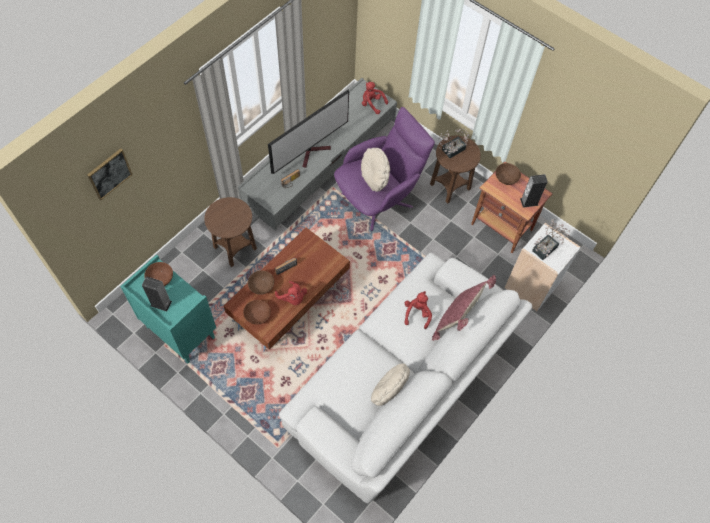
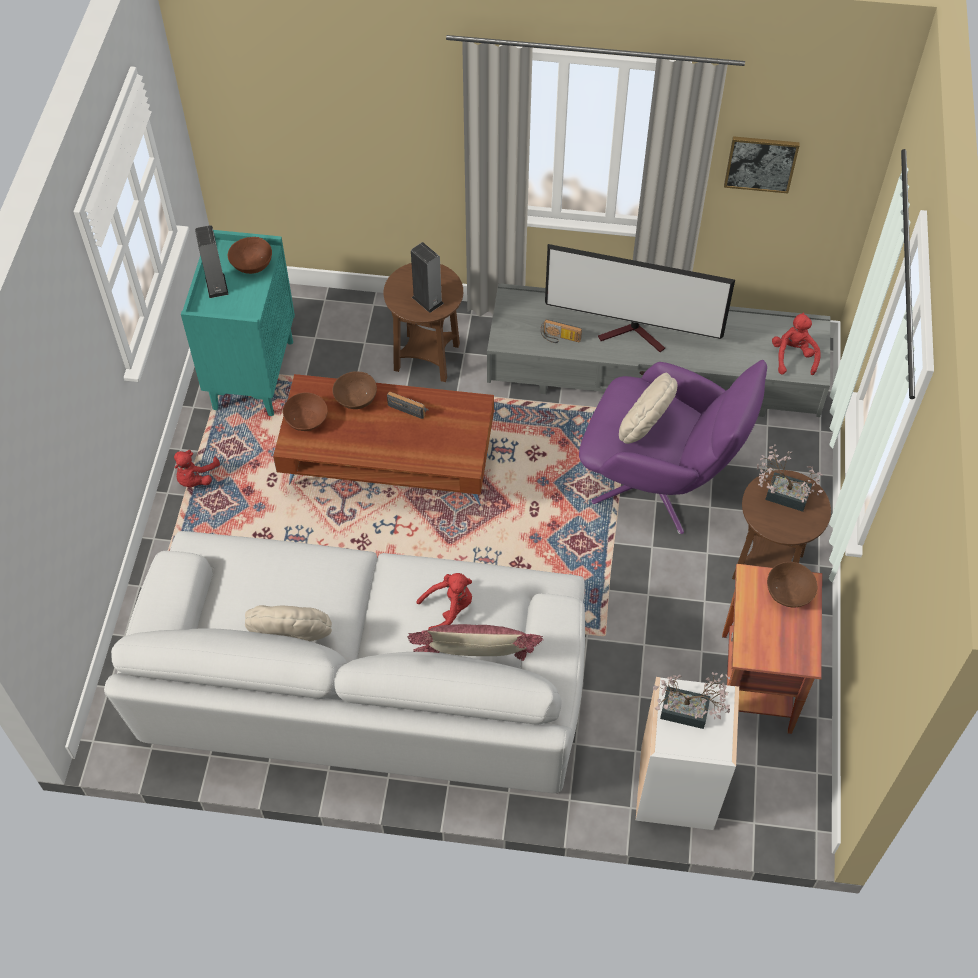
camera: 60 degrees right, 5 degrees down
(109, 173) = (294, 80): picture -> picture (761, 163)
(292, 298) = (364, 444): red plush toy -> red plush toy (195, 478)
(529, 202) = (771, 650): speaker -> speaker (427, 300)

